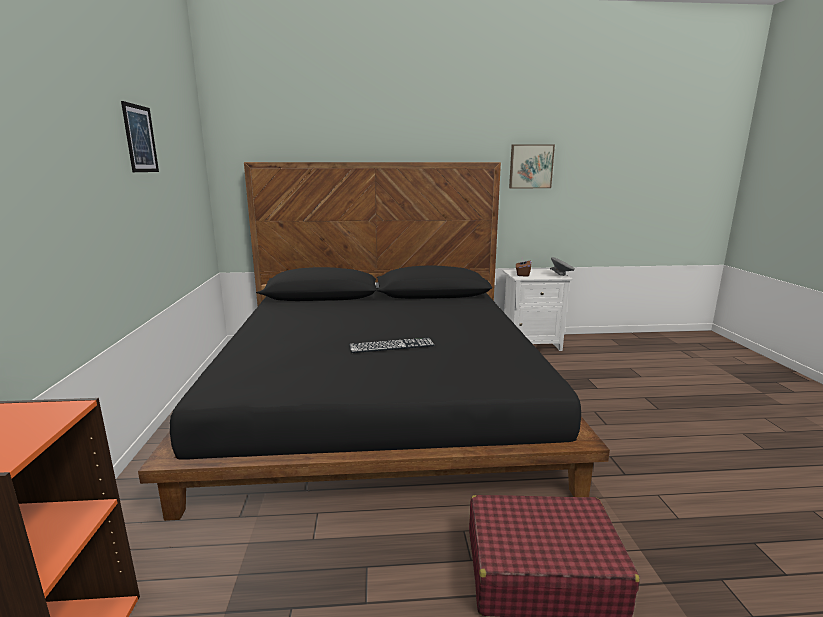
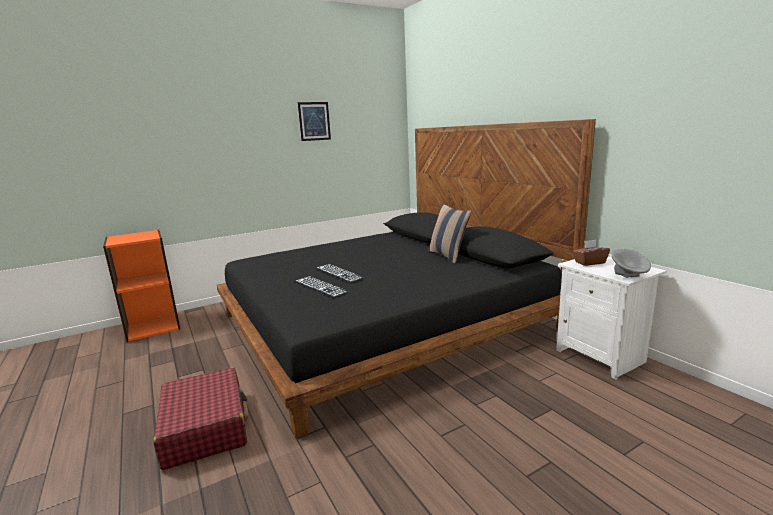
camera: 65 degrees right, 0 degrees up
(406, 302) = (448, 255): none -> pillow
(430, 359) = (320, 286): none -> keyboard
(530, 166) = (643, 122): picture -> none

